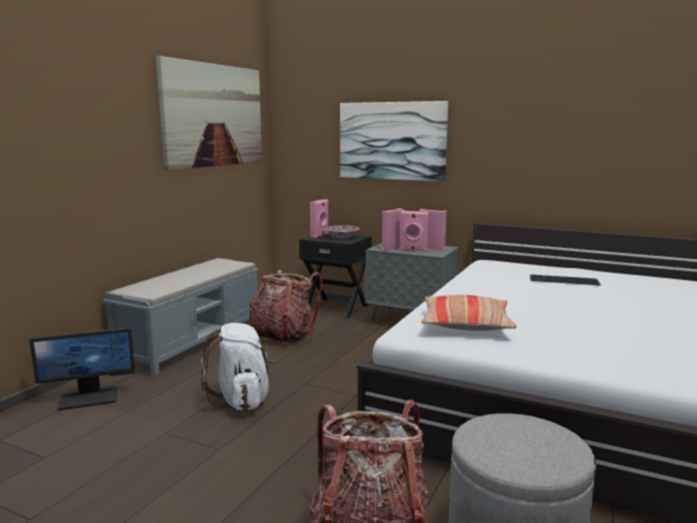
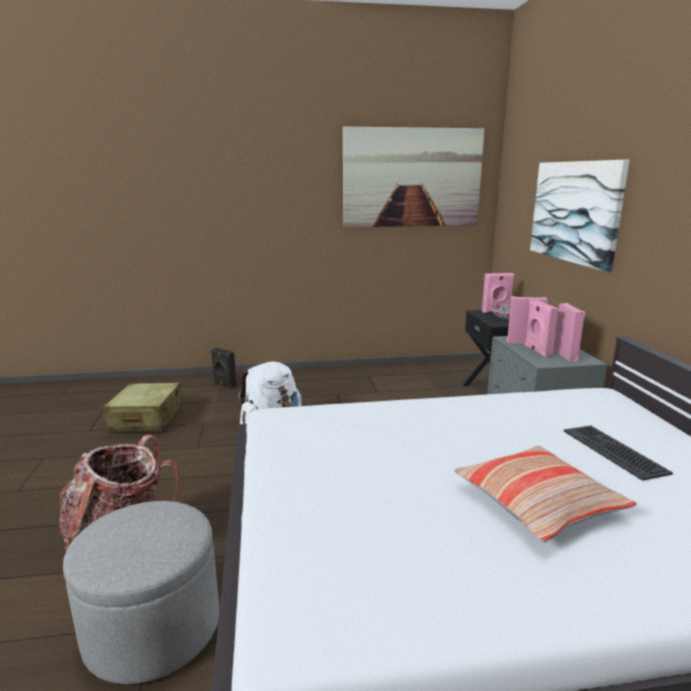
camera: 55 degrees right, 5 degrees up
(81, 467) = (146, 418): none -> beige suitcase
(89, 398) = (224, 385): monitor -> black speaker
(193, 341) = (339, 375): grey bench -> none
(283, 335) = (400, 397): backpack -> none
(466, 324) = (332, 431): pillow -> pillow (538, 503)

